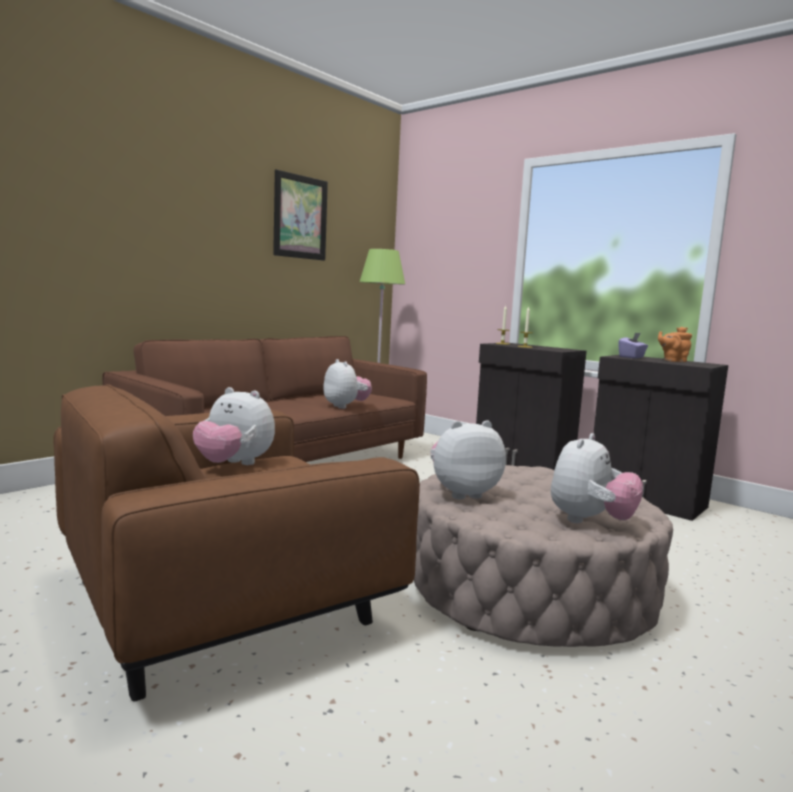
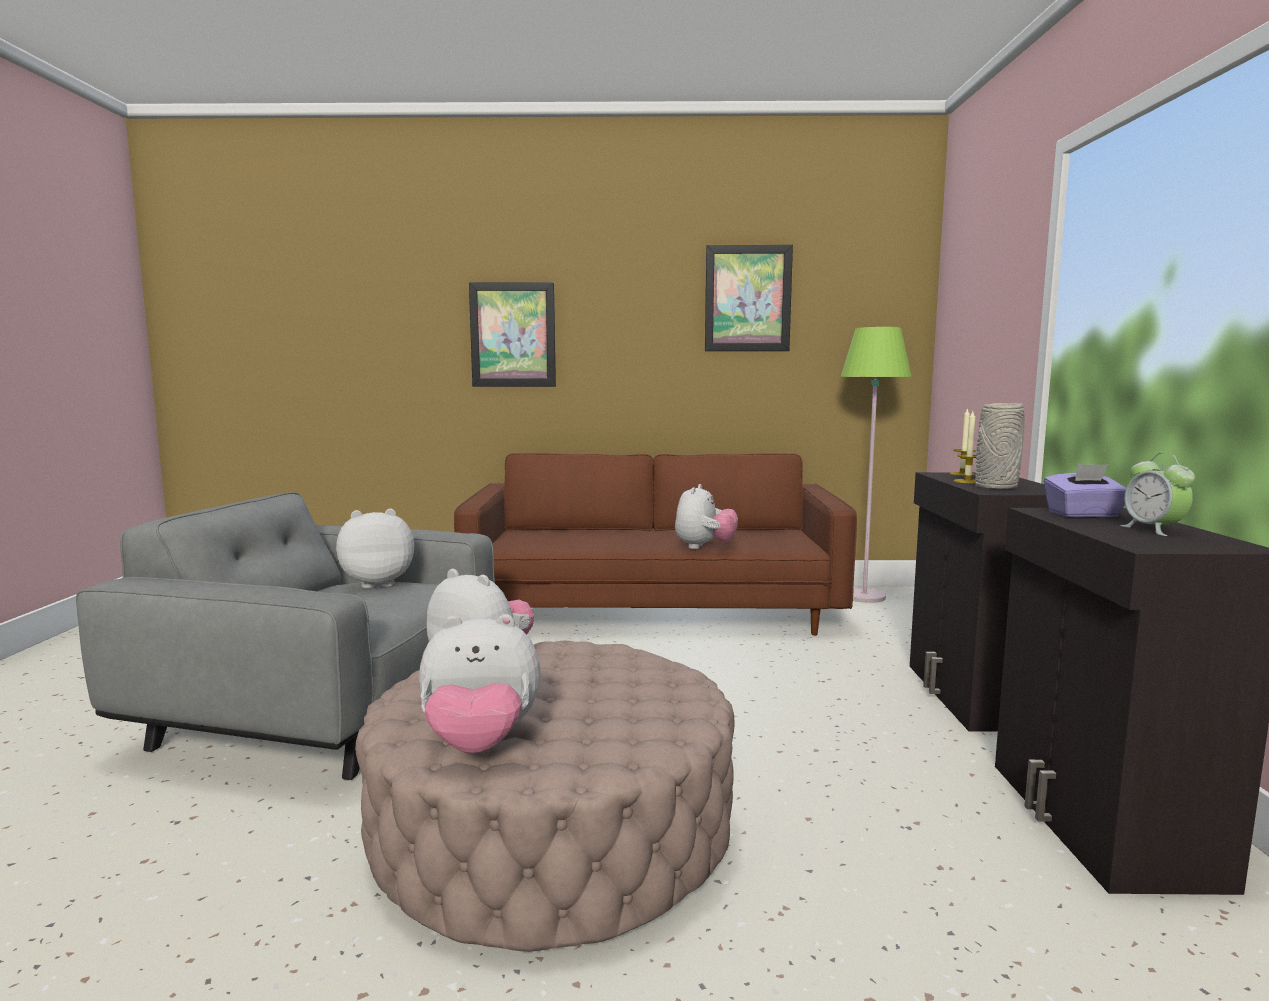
camera: 50 degrees right, 0 degrees up
(118, 222) = (513, 335): none -> picture
(223, 601) = (324, 712): brown armchair -> grey armchair
(234, 465) = (378, 583): plush toy -> plush toy turned 90 degrees clockwise
(547, 348) = (995, 487): none -> grey vase
(673, 361) = (1153, 530): orange teapot -> alarm clock

